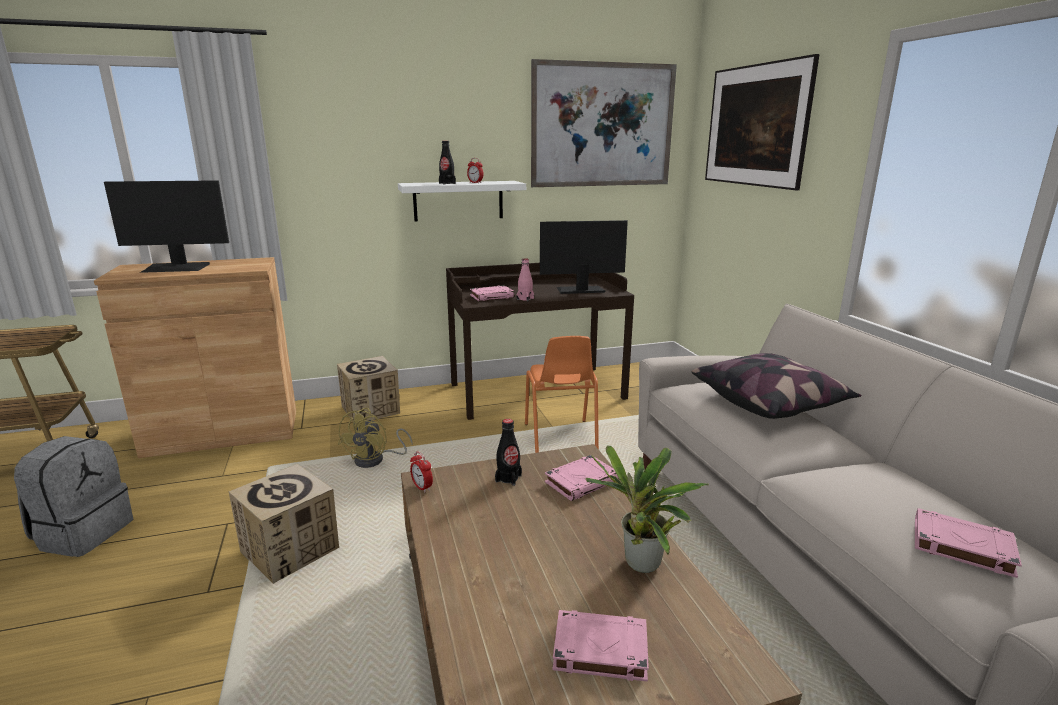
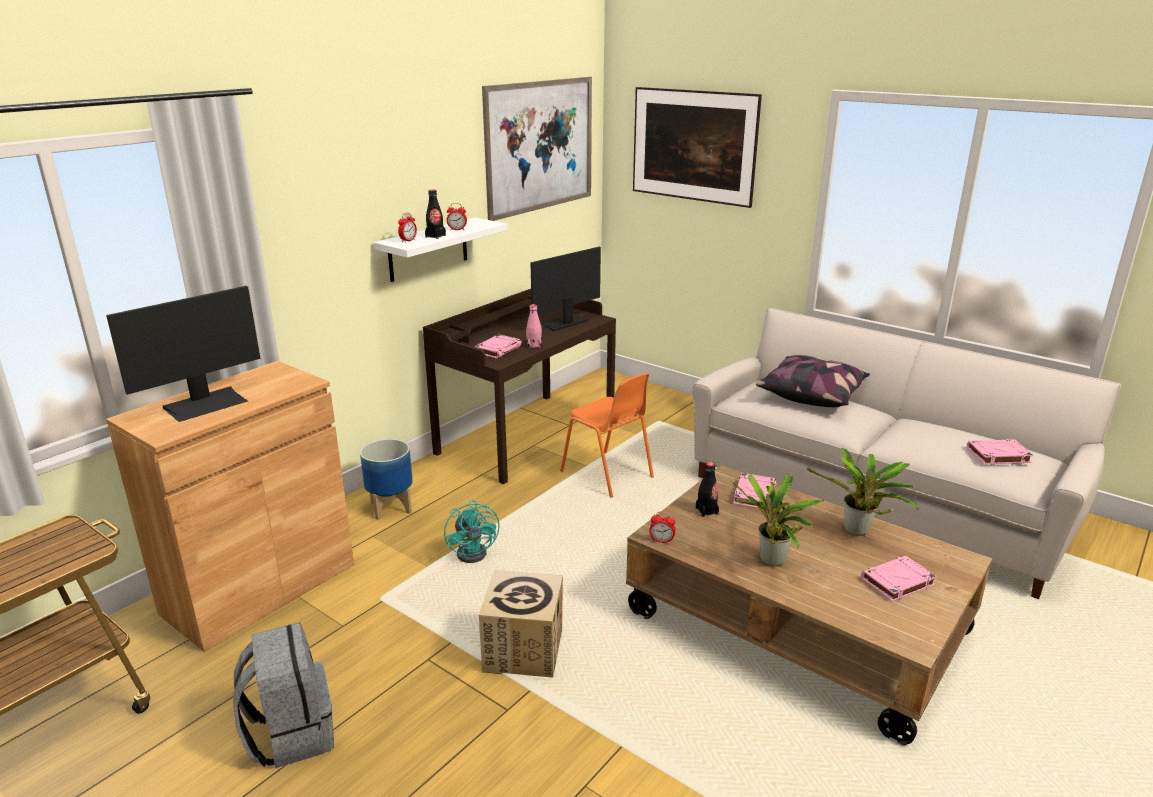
camera: 35 degrees left, 5 degrees up
(371, 410) = (390, 507): cardboard box -> planter
(375, 460) = (476, 551): yellow fan -> turquoise fan
(420, 183) = (408, 241): none -> alarm clock
(488, 553) = (772, 562): none -> potted plant

